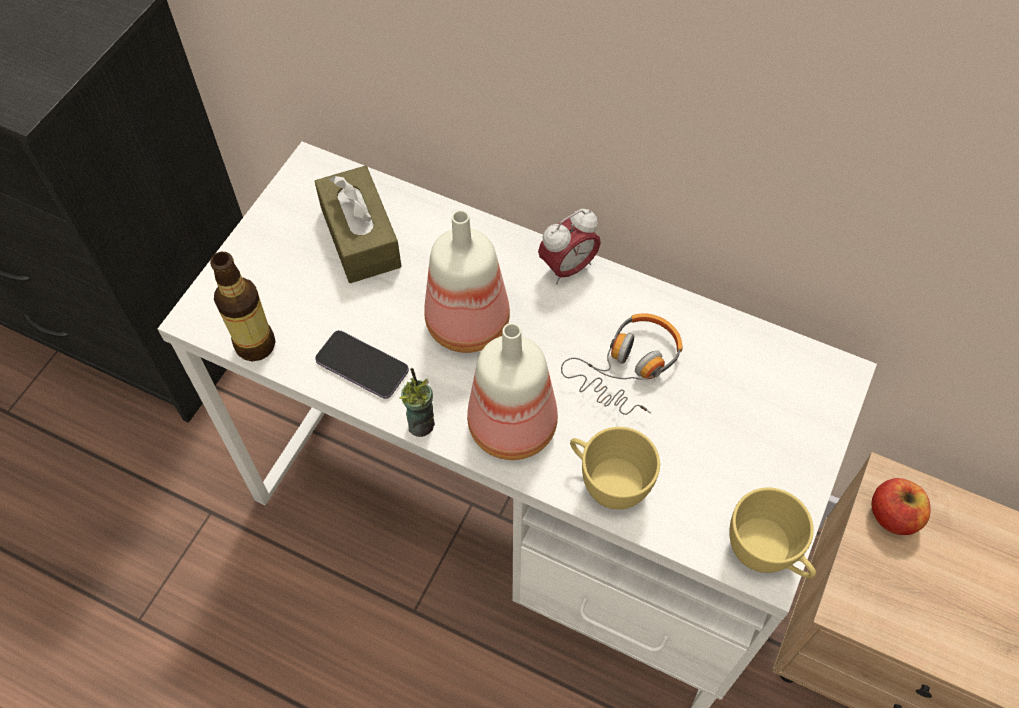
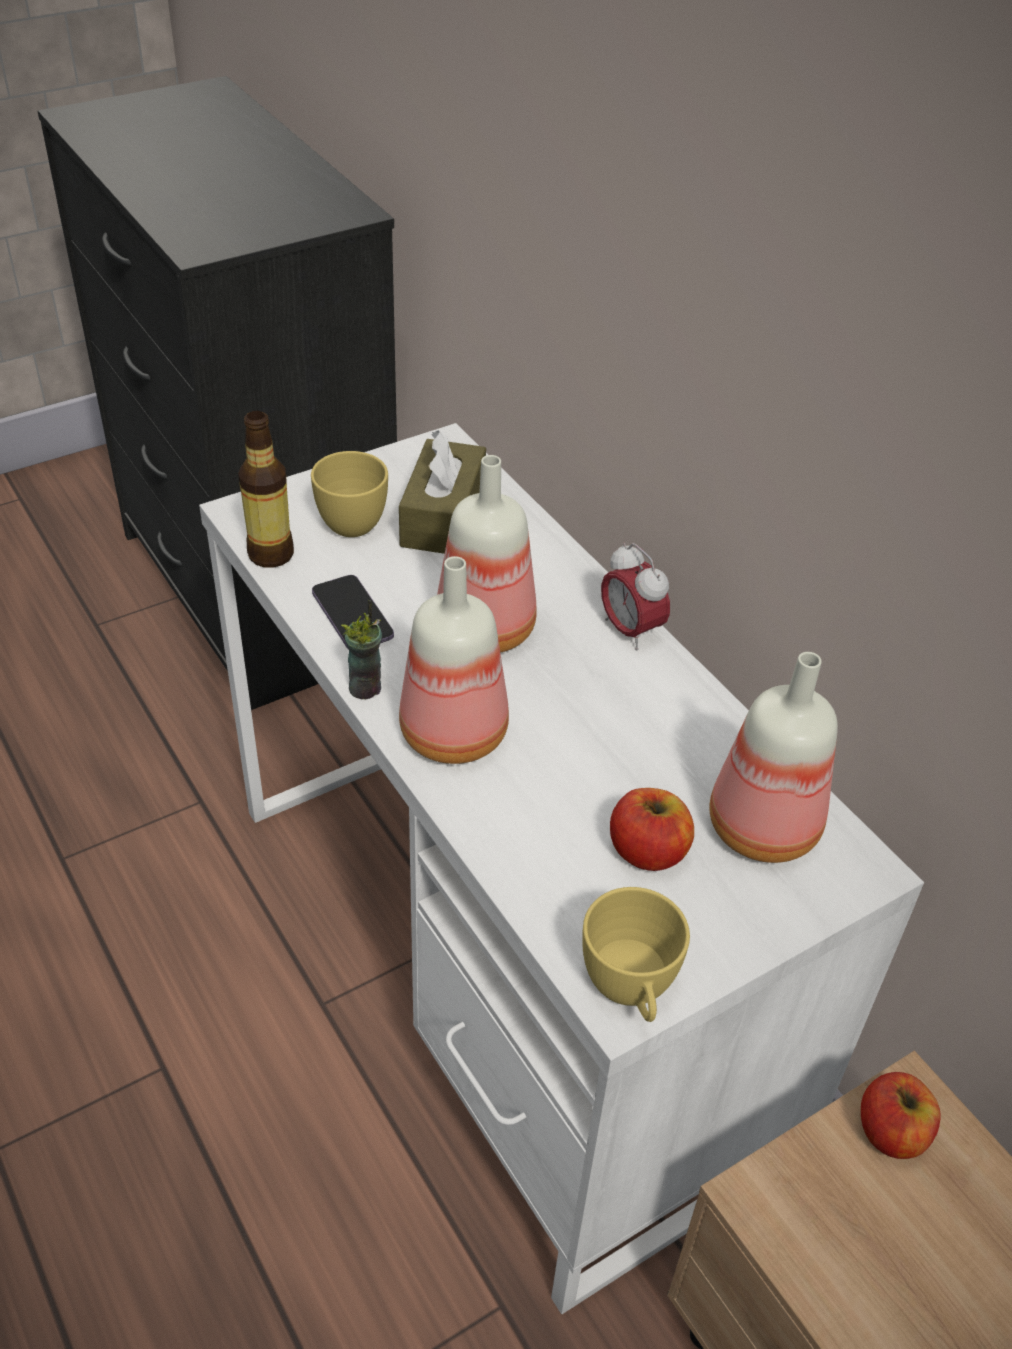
camera: 30 degrees right, 15 degrees down
(567, 268) = (630, 631): alarm clock -> alarm clock turned 60 degrees clockwise
(607, 482) = (509, 831): yellow cup -> yellow cup (349, 519)
(628, 368) = (620, 744): headphones -> none
(704, 443) = (647, 851): none -> apple
(760, 383) = (761, 830): none -> bottle

